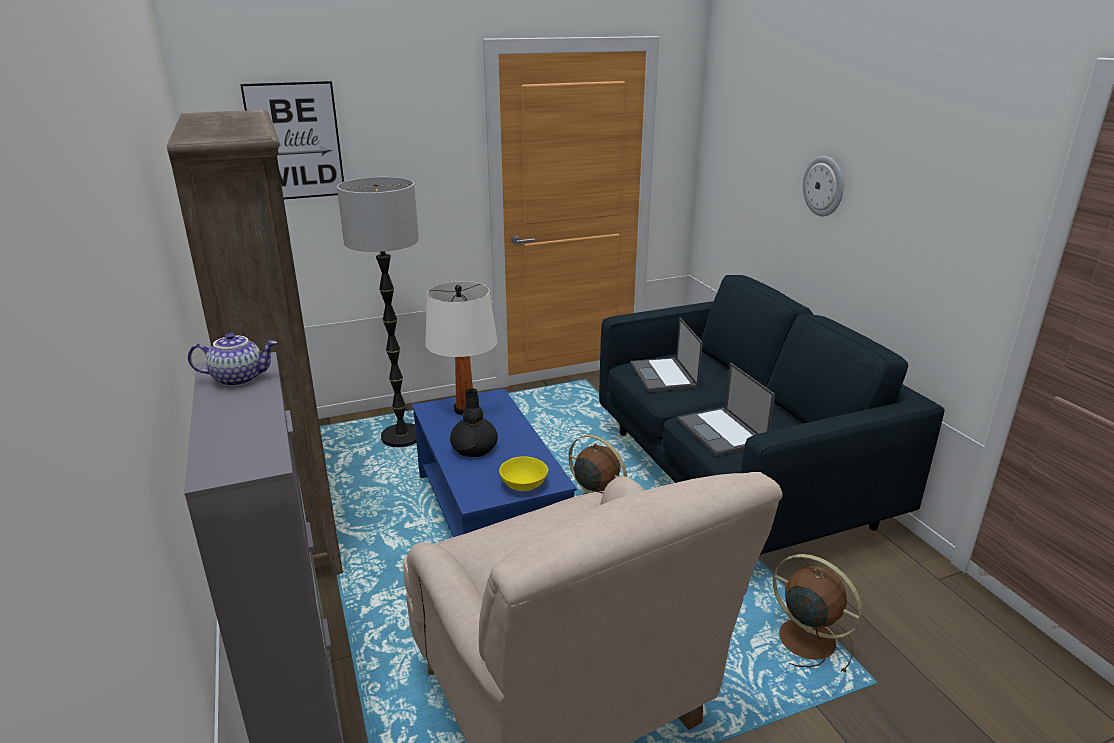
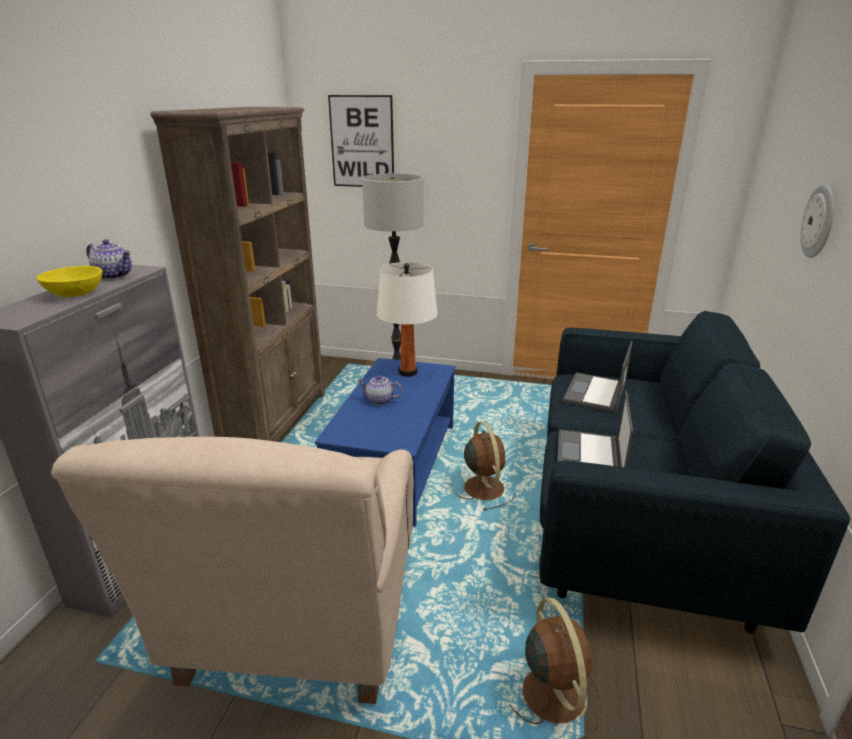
camera: 35 degrees right, 0 degrees up
(474, 448) = (379, 400): black vase -> teapot
(523, 485) = (379, 438): yellow bowl -> yellow bowl (74, 294)

